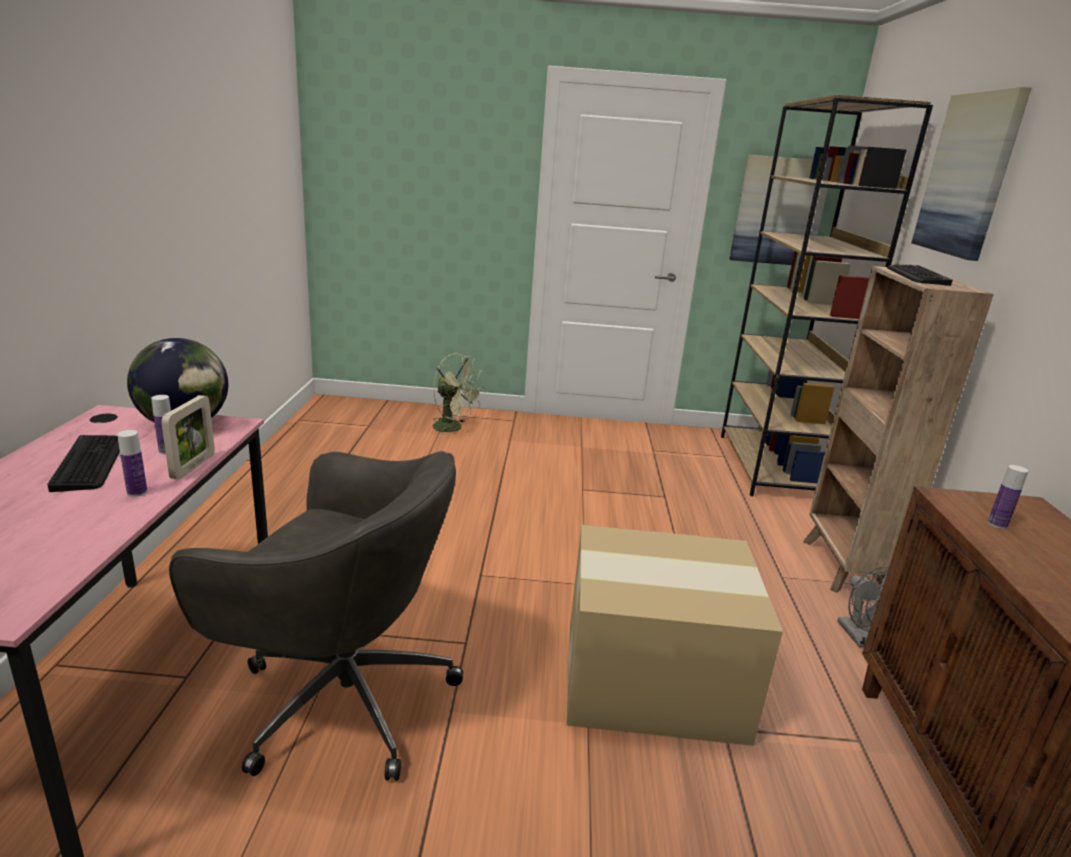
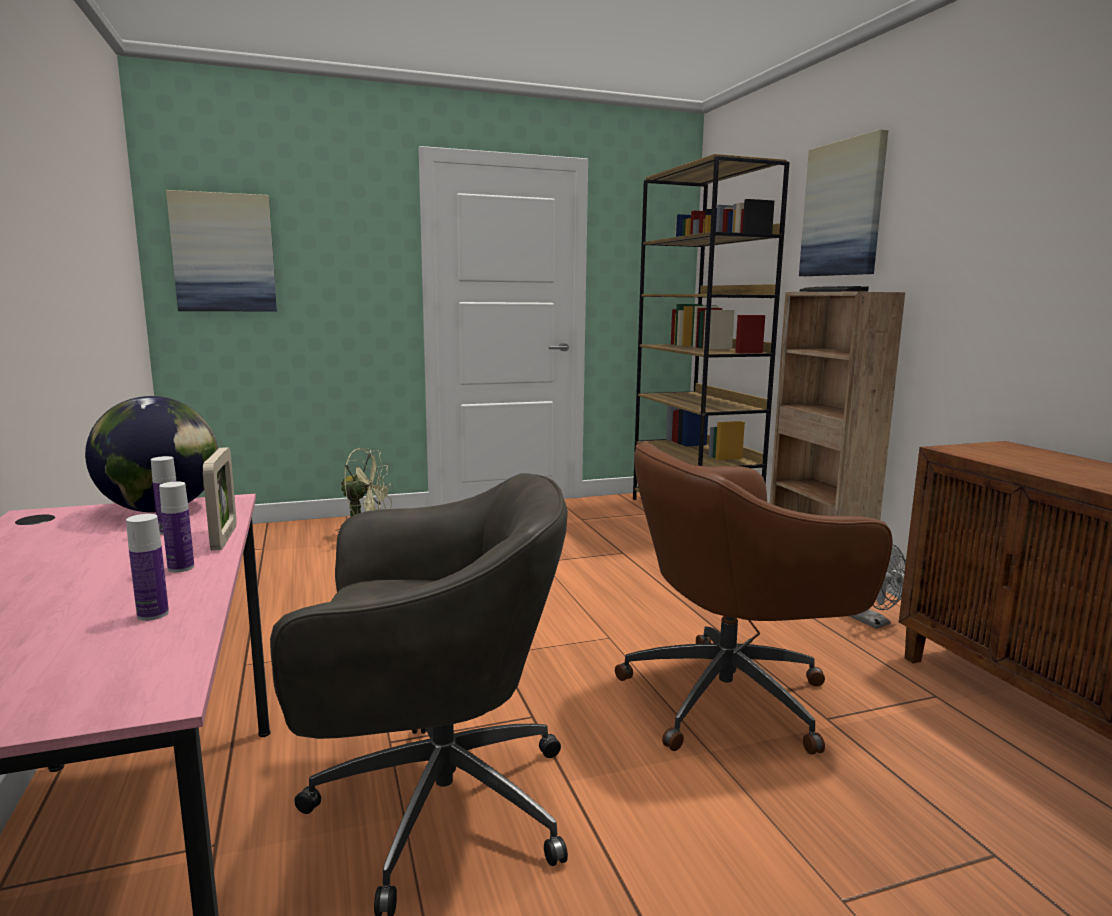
camera: 20 degrees left, 10 degrees down
(90, 463) = (75, 556): keyboard -> none
(649, 678) = (732, 697): cardboard box -> brown office chair
(778, 211) = (649, 277): picture -> picture (224, 253)
(997, 524) = (1004, 456): bottle -> bottle (153, 614)

